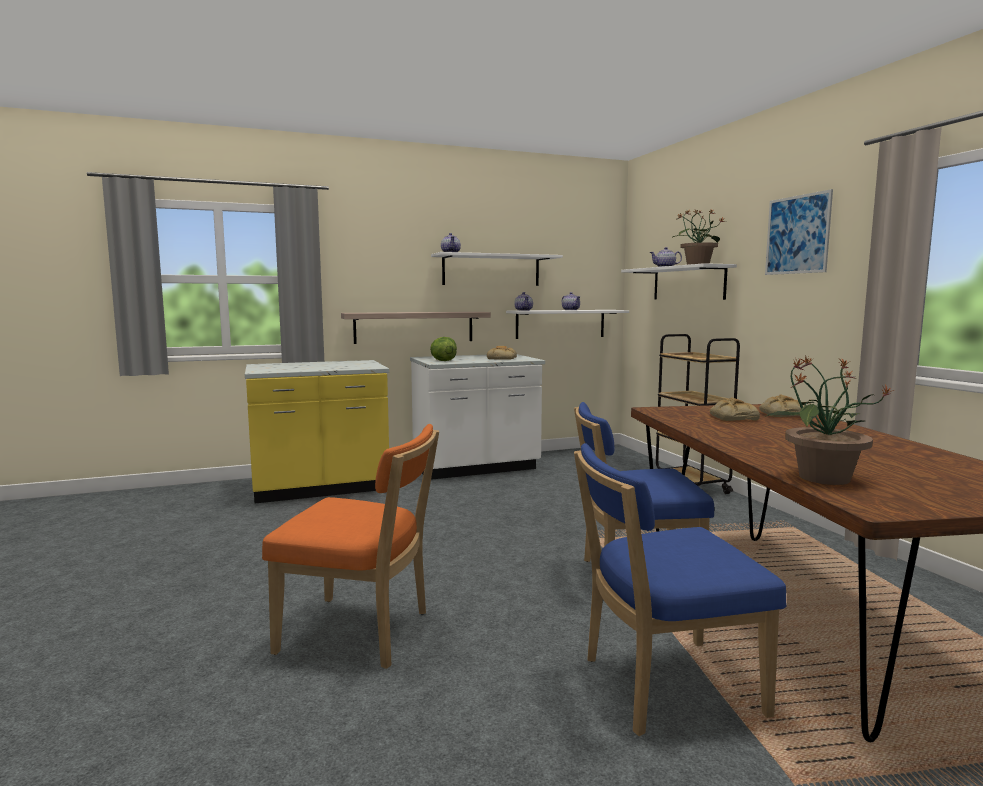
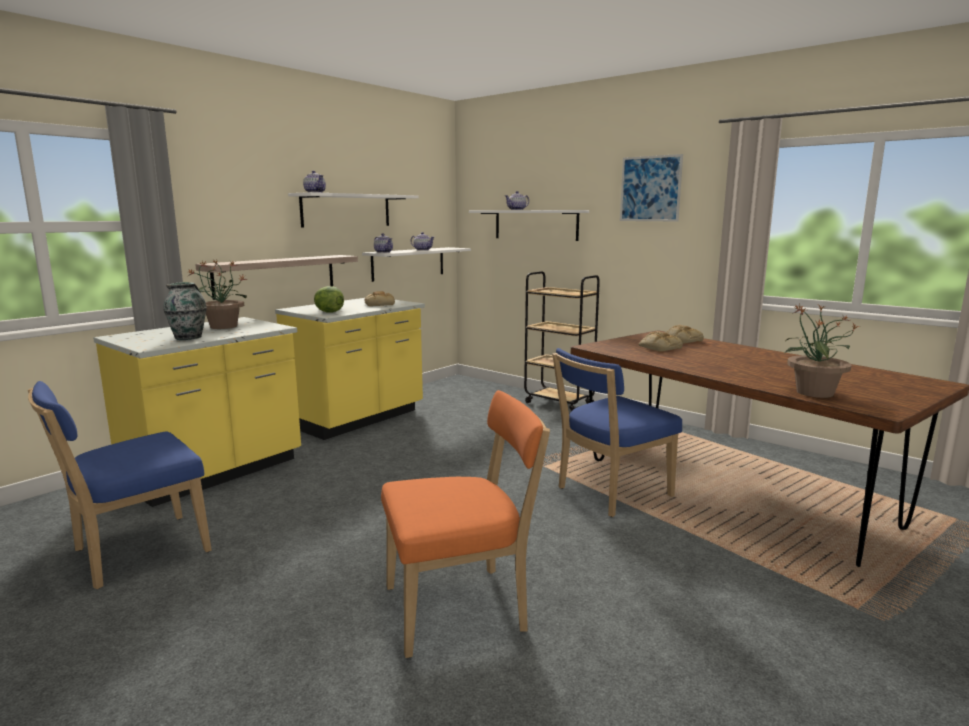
camera: 30 degrees left, 5 degrees up
(298, 368) = (189, 338): none -> vase
(476, 468) = (358, 419): white counter -> yellow counter
(663, 686) = (723, 572): blue chair -> blue chair (135, 553)
(697, 265) = (554, 209): potted plant -> potted plant (223, 326)

